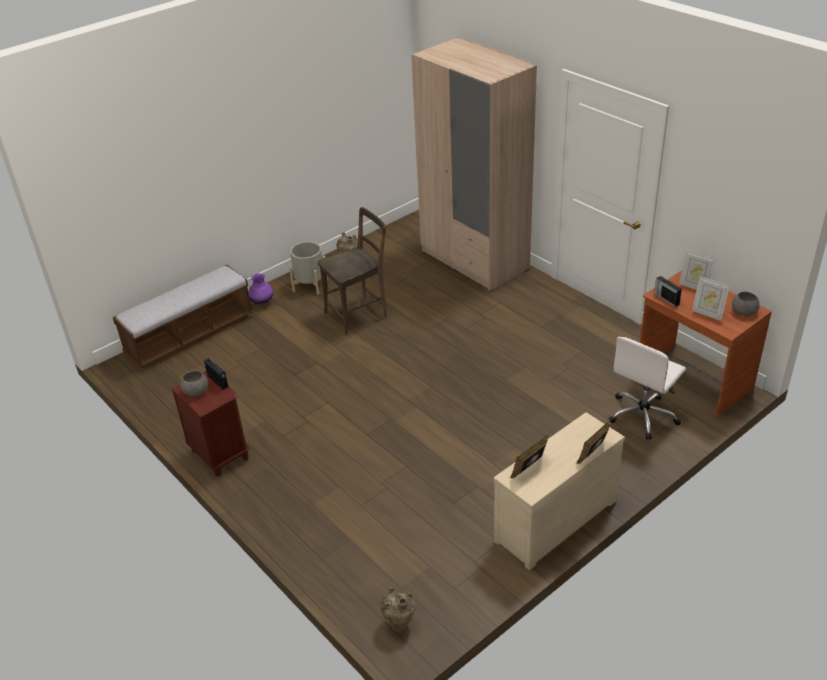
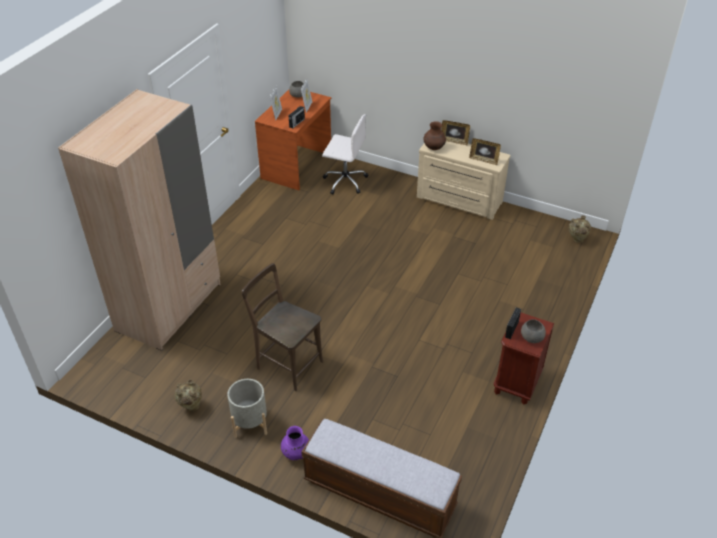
camera: 115 degrees left, 5 degrees up
(584, 427) = (433, 147): none -> brown vase

